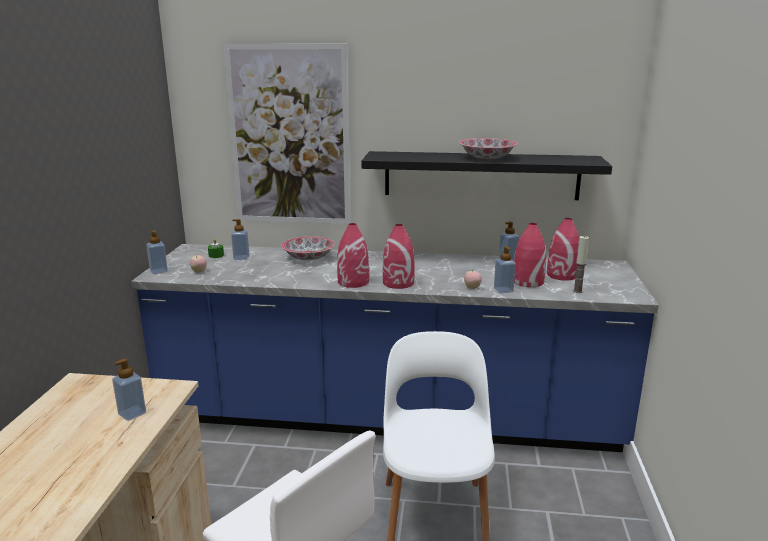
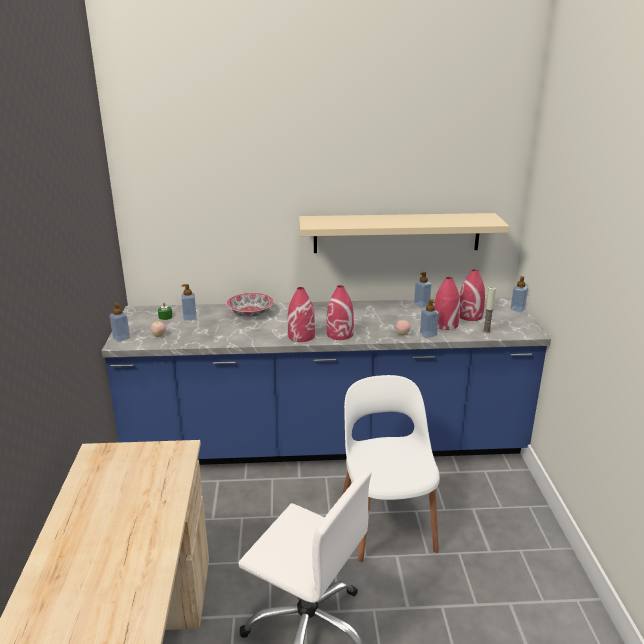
camera: 10 degrees left, 5 degrees up
(132, 413) = (160, 475): soap dispenser -> soap dispenser (517, 309)
(289, 136) = (226, 205): picture -> none
(481, 175) = (397, 233): black shelf -> beige shelf
(487, 158) = (405, 221): bowl -> none

